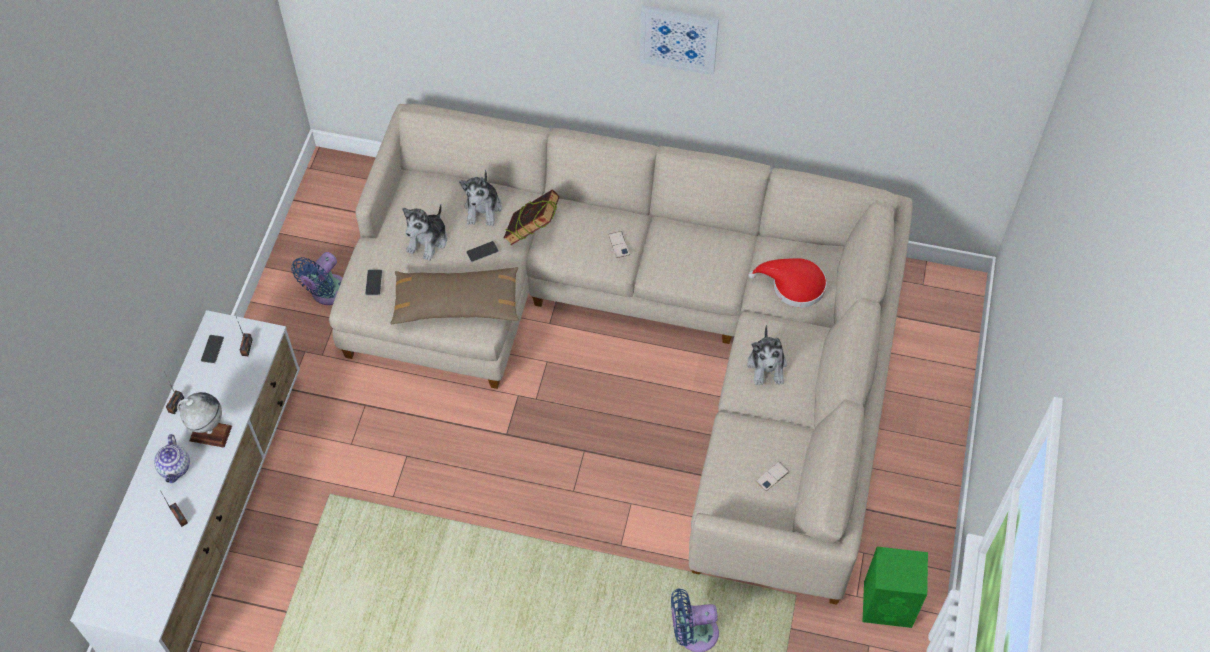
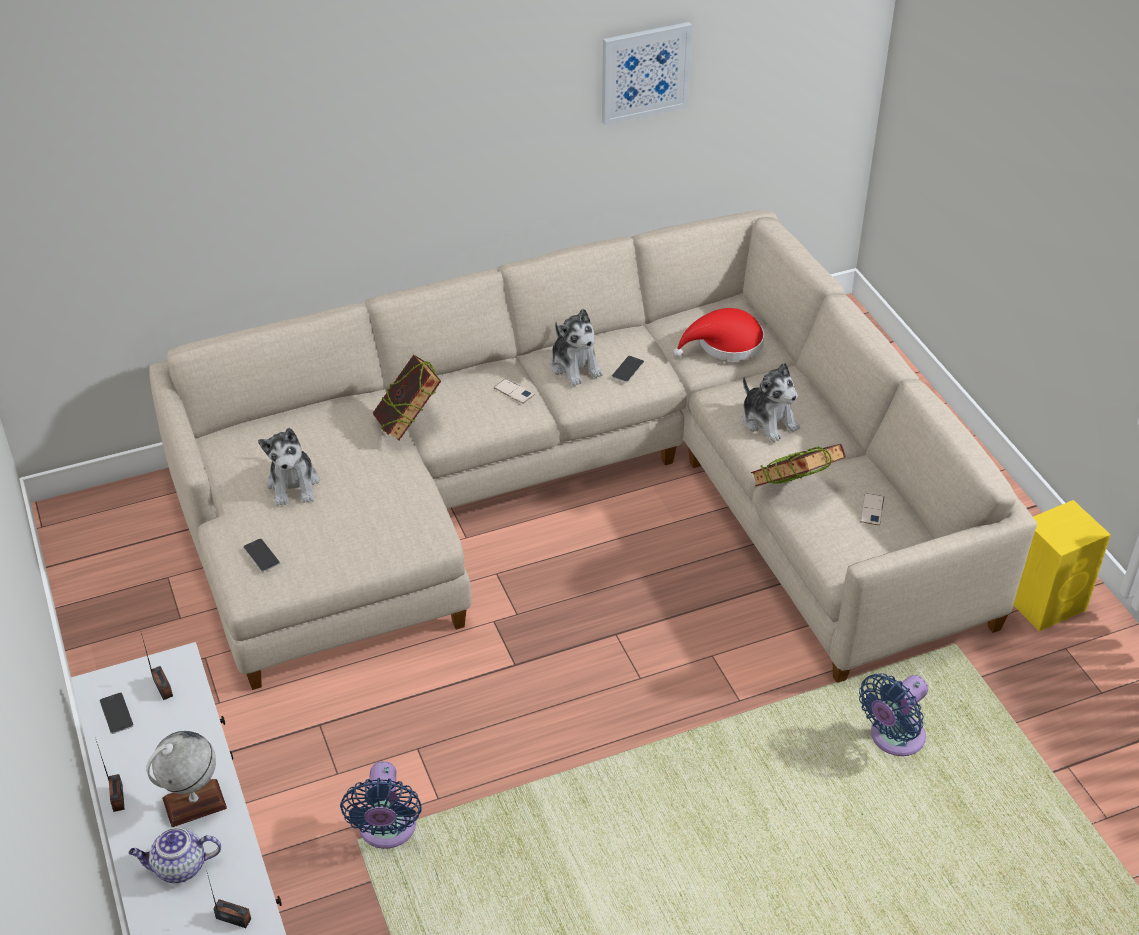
camera: 35 degrees left, 15 degrees down
(175, 468) = (179, 868): teapot -> teapot turned 120 degrees clockwise
(326, 293) = (170, 638): blue fan -> blue fan (387, 831)
(456, 303) = (380, 528): brown pillow -> none
(482, 251) = (368, 465): phone -> phone (627, 369)
(483, 208) = (331, 427): plush toy -> plush toy (575, 366)
(679, 38) = (492, 103): picture -> picture (645, 72)
(735, 431) = (794, 492): none -> book
(889, 604) = (1046, 602): green speaker -> yellow speaker

